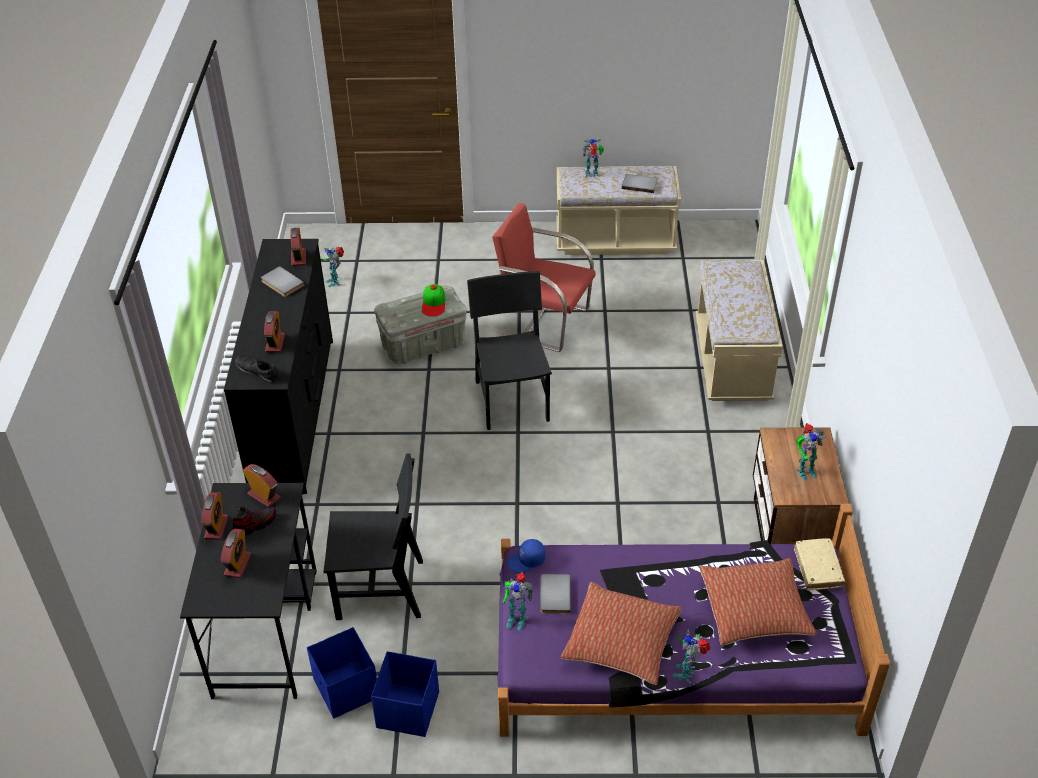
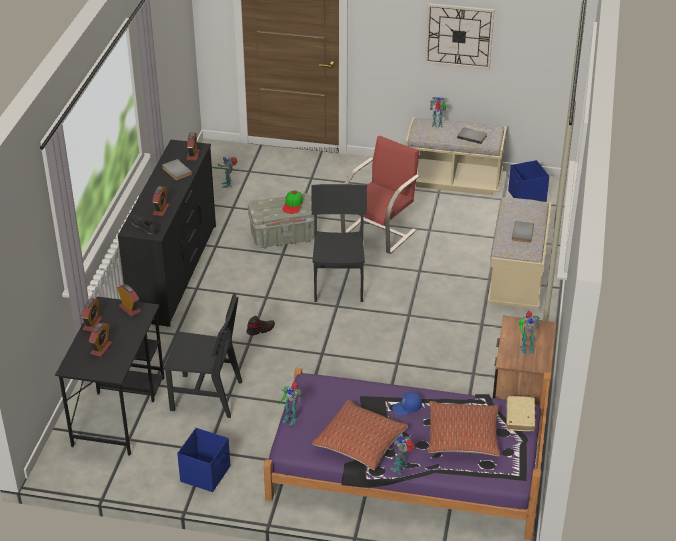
camera: 10 degrees right, 5 degrees down
(255, 524) = (119, 326): shoe -> shoe (260, 330)
(346, 689) = (165, 455): blue storage box -> blue storage box (527, 197)
(526, 561) = (309, 383): blue cap -> blue cap (407, 408)
(544, 321) = (380, 232): red chair -> red chair turned 90 degrees clockwise
(553, 595) = (321, 407): grey book -> grey book (521, 233)
(612, 57) = (459, 36): none -> wall clock

